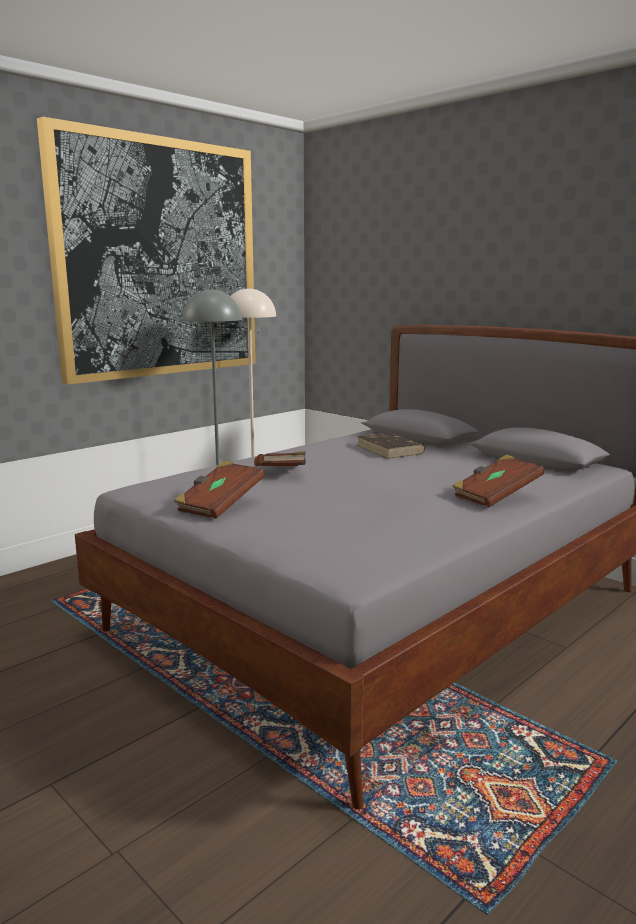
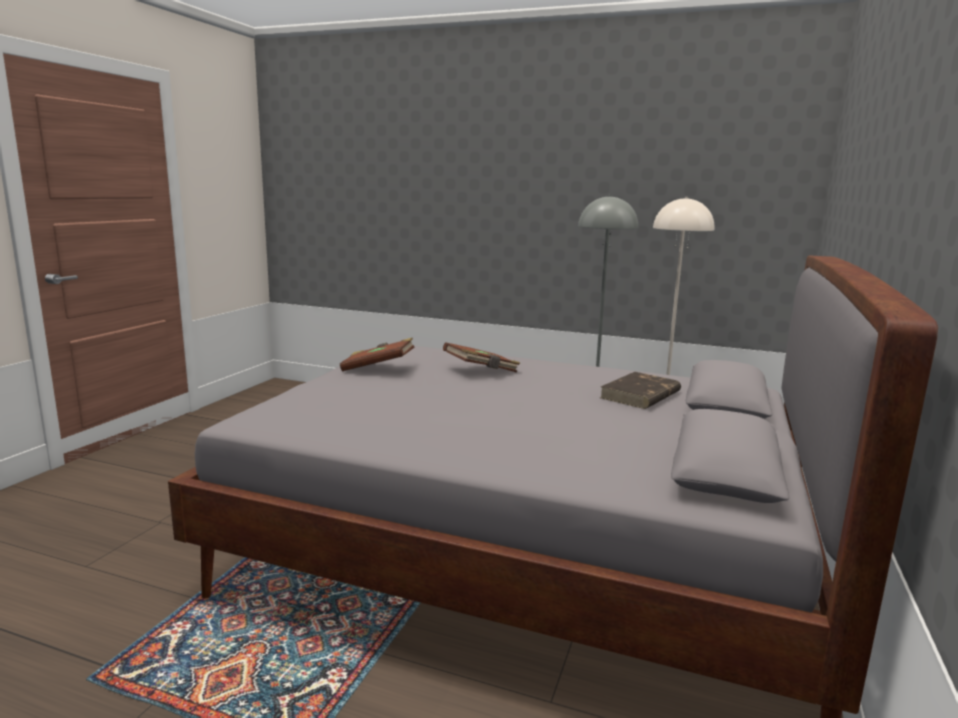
camera: 65 degrees right, 0 degrees up
(159, 259) = (611, 167): picture -> none
(495, 496) = (508, 452): brown book -> none

